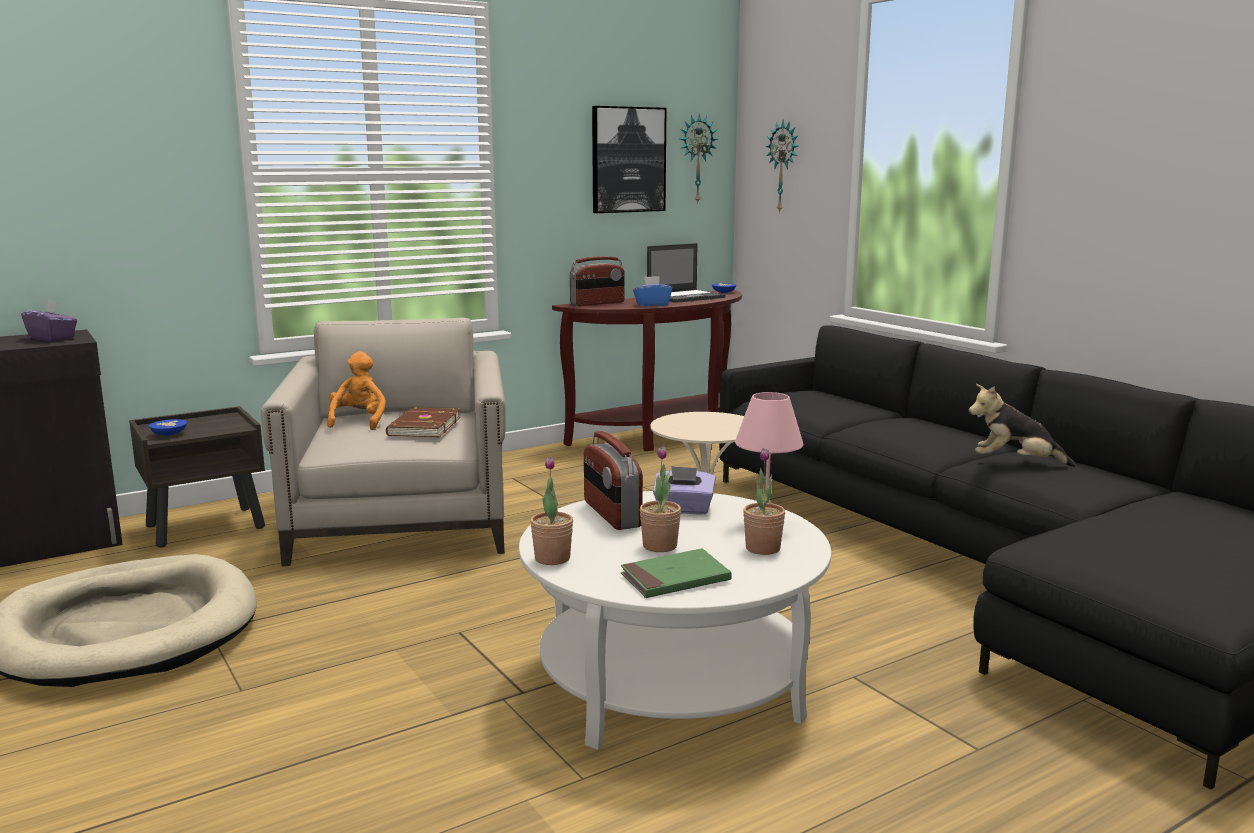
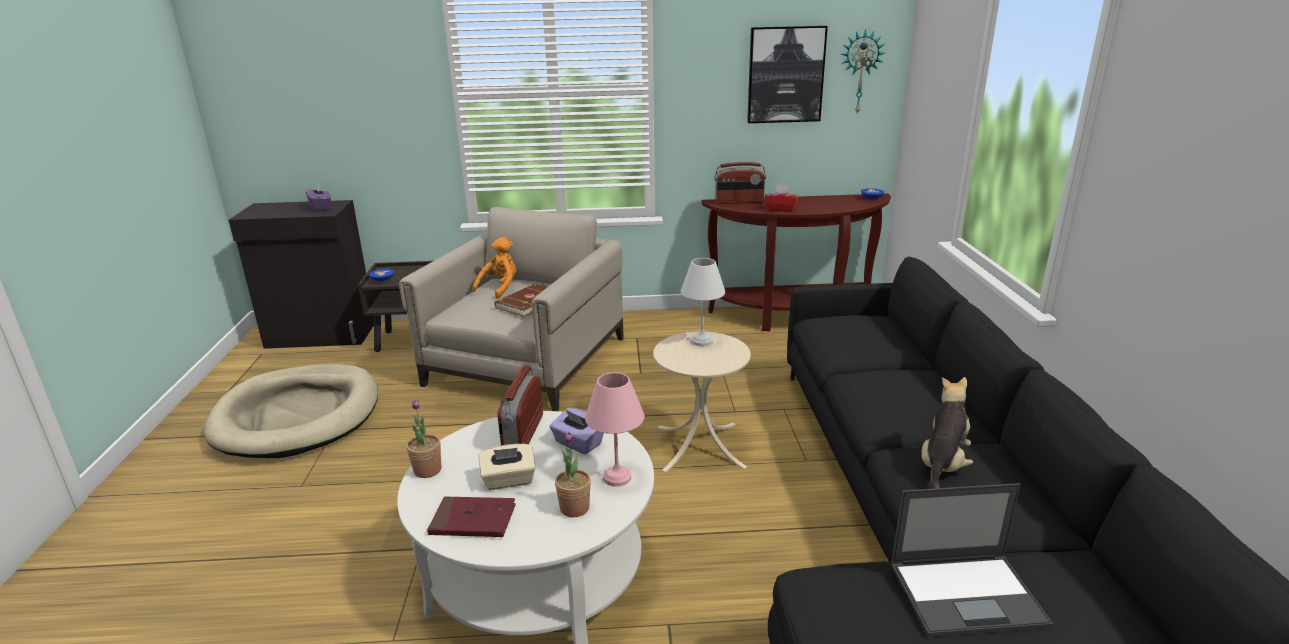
camera: 30 degrees right, 10 degrees up
(652, 304) = (781, 209): blue tissue box -> red tissue box
(660, 546) = (509, 480): potted plant -> beige tissue box
(675, 578) = (473, 520): green book -> red book
(686, 297) = (827, 201): laptop -> laptop (968, 594)
(692, 418) = (701, 341): none -> white table lamp
(784, 166) = (933, 87): wall clock -> none
(1015, 463) = (942, 465): plush toy -> plush toy turned 75 degrees clockwise

